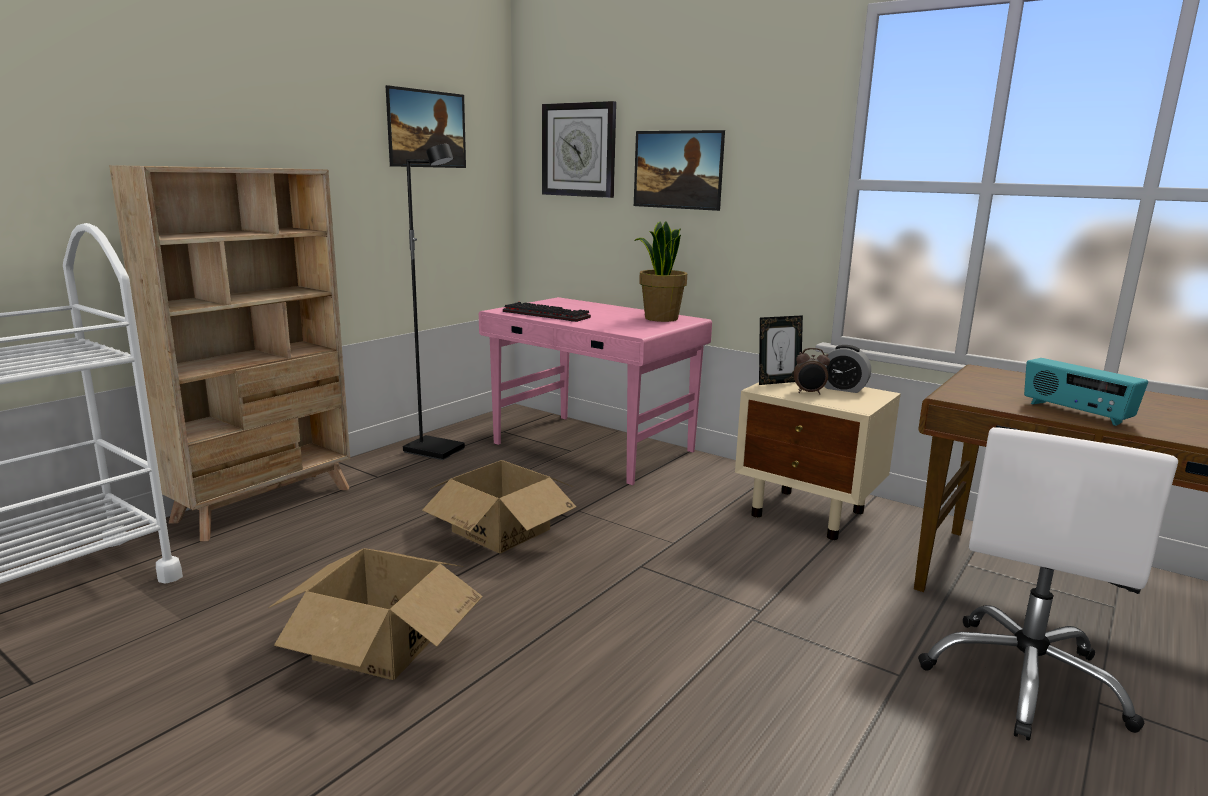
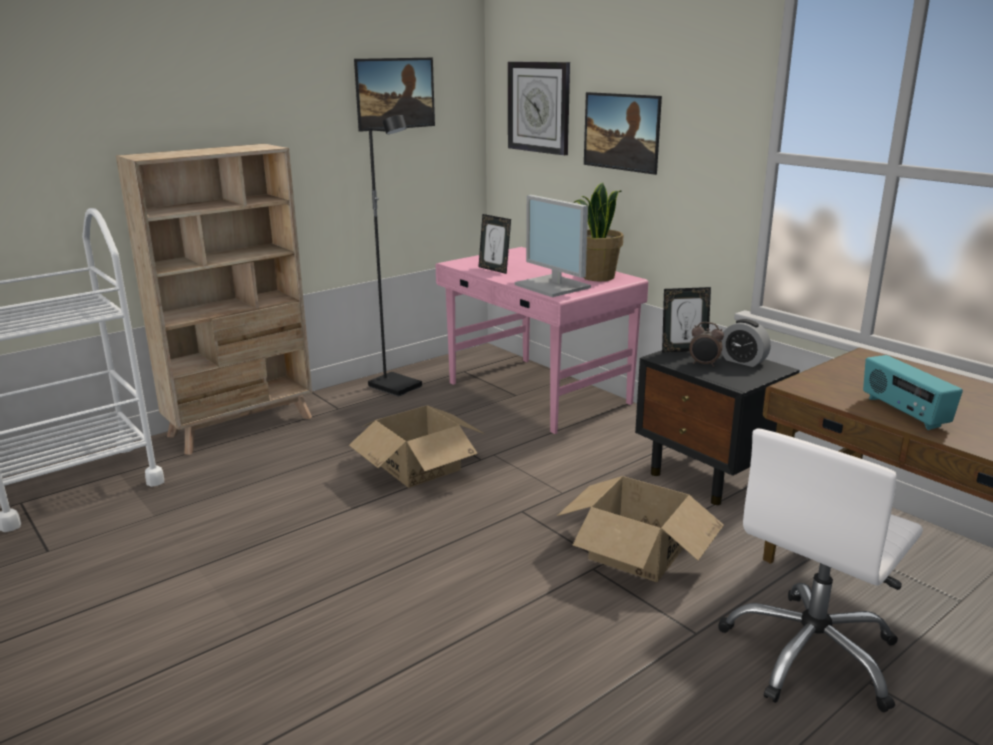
camera: 15 degrees right, 5 degrees up
(380, 642) = (286, 551): cardboard box -> cardboard box (637, 551)
(548, 315) = (494, 269): keyboard -> picture frame
(624, 326) = (554, 286): none -> monitor
(809, 514) = (708, 477): beige nightstand -> black nightstand

